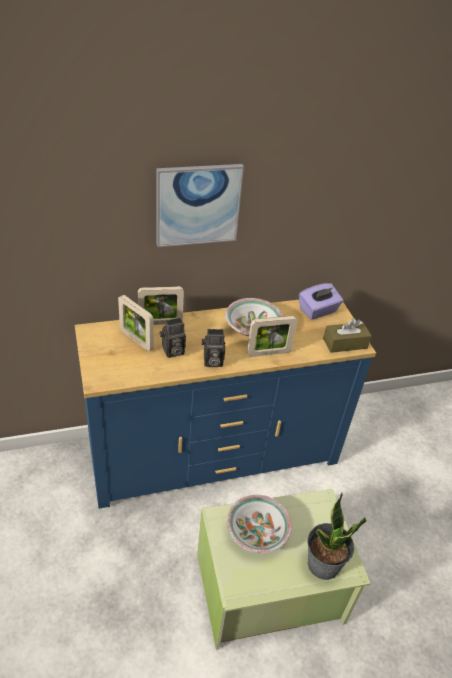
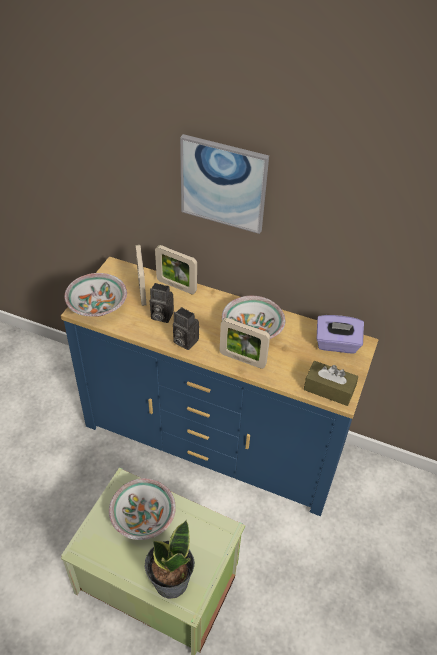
camera: 40 degrees right, 5 degrees up
(110, 370) = (97, 306): none -> bowl

